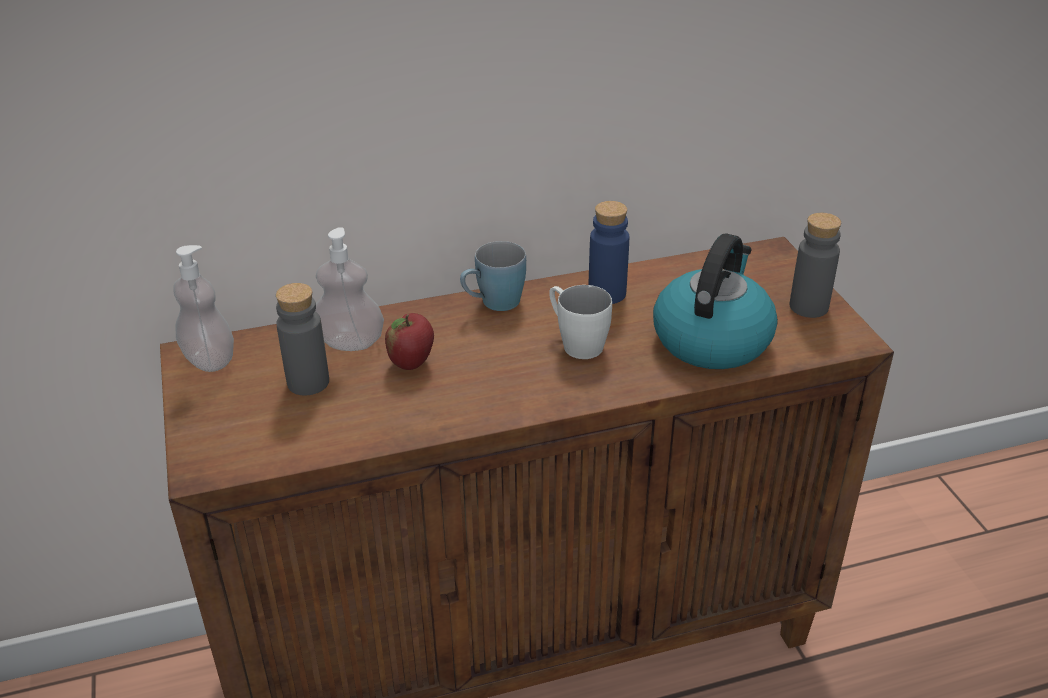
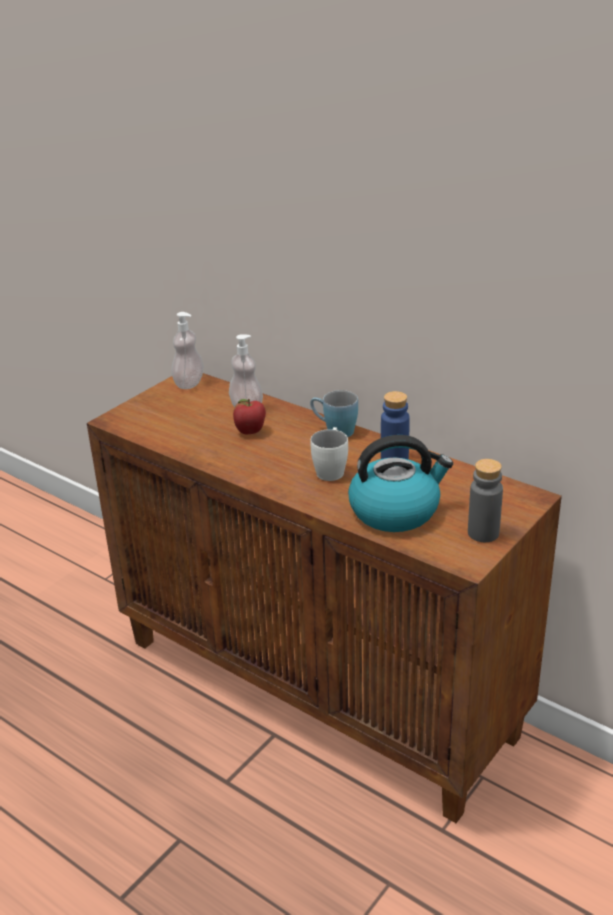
camera: 55 degrees right, 5 degrees down
(308, 382) = (201, 414): grey bottle -> none

